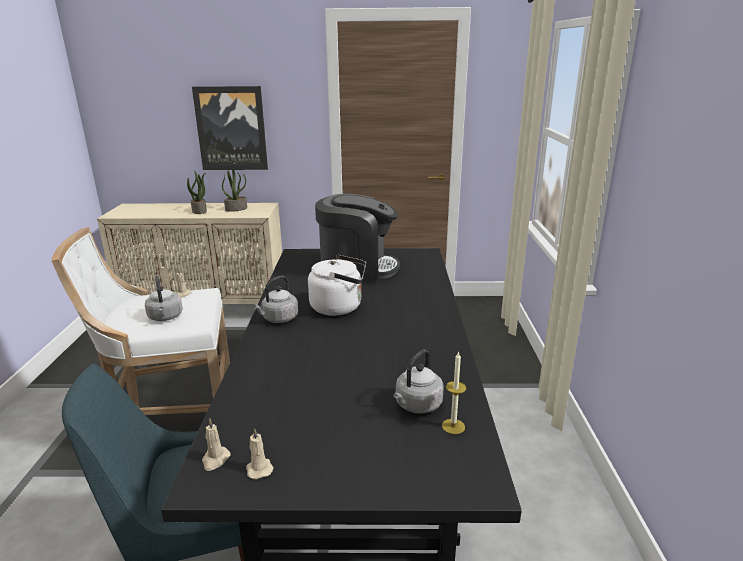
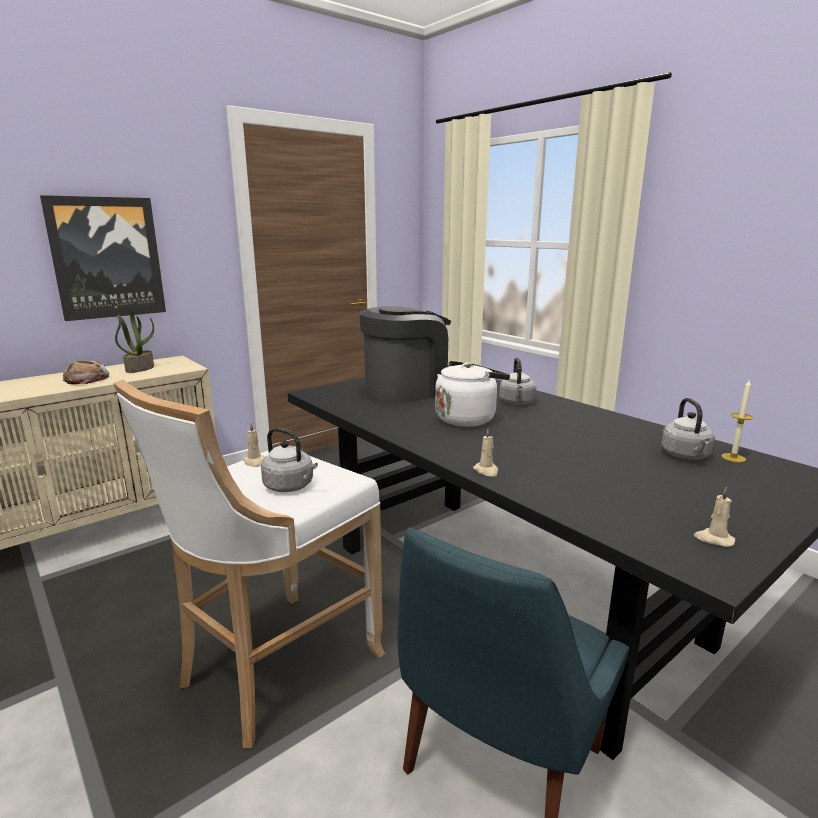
camera: 40 degrees left, 5 degrees down
(199, 211) = (87, 379): potted plant -> bread
(215, 460) = (673, 552): beige candle -> beige candle (486, 471)
(278, 319) = (438, 442): grey kettle -> grey kettle (517, 403)

